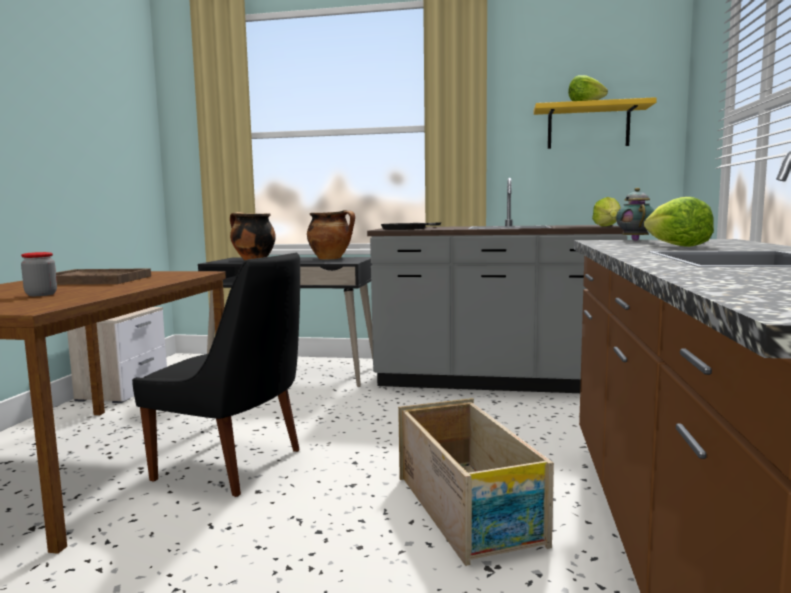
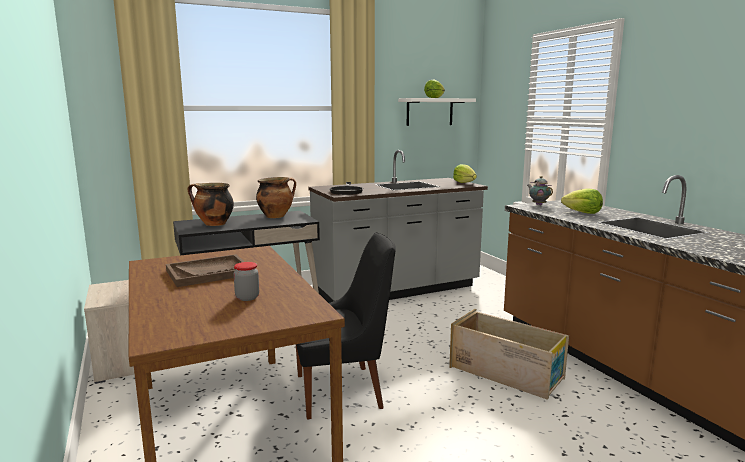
camera: 35 degrees left, 5 degrees up
(588, 127) = (429, 112): yellow shelf -> white shelf

